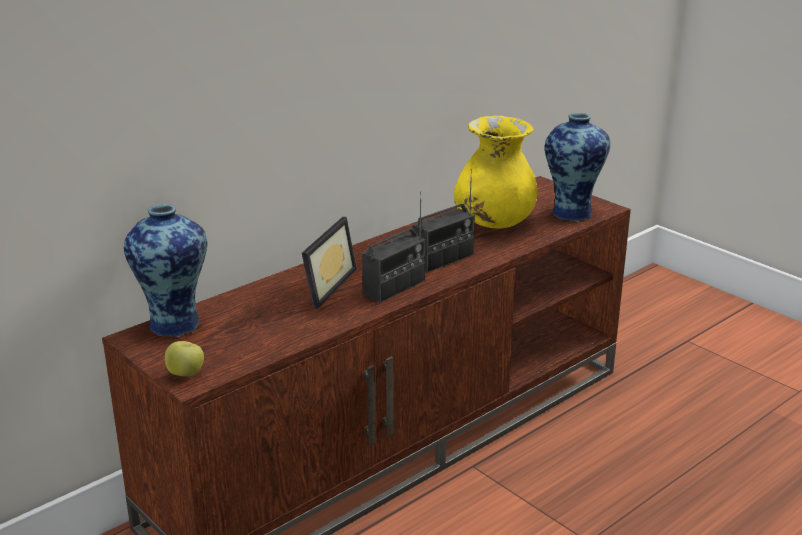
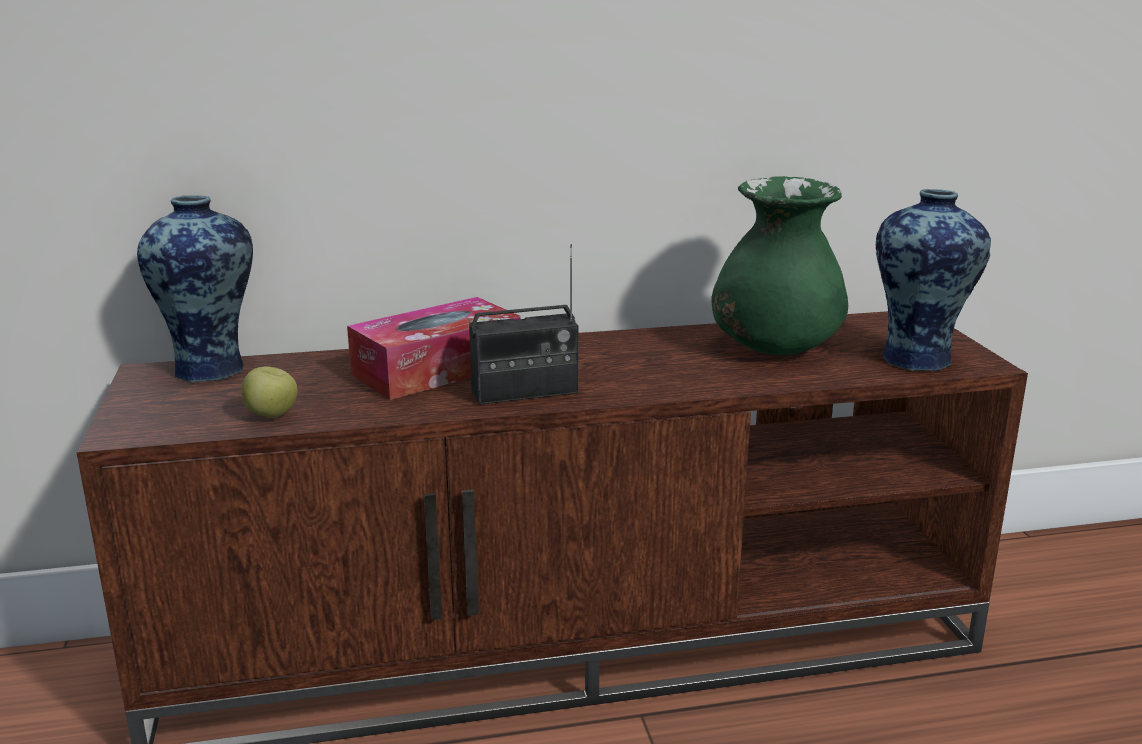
camera: 30 degrees right, 5 degrees down
(186, 374) = (131, 423): apple -> apple (272, 416)
(322, 286) = (437, 369): picture frame -> tissue box
(443, 259) = (639, 375): radio -> none
(494, 223) = (774, 348): yellow vase -> green vase

